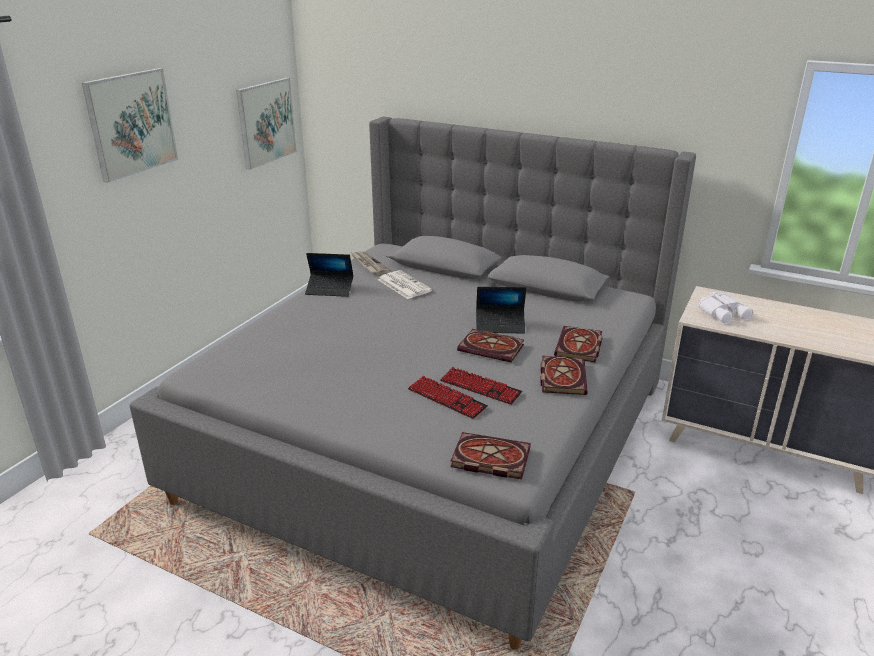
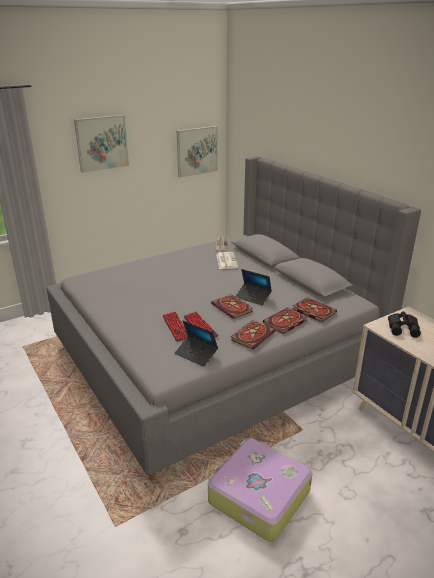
camera: 30 degrees right, 0 degrees up
(330, 289) = (185, 254): laptop -> laptop (196, 354)
(488, 459) = (159, 364): book -> book (312, 311)
(665, 601) = (258, 496): none -> suitcase
(723, 312) = (403, 328): white binoculars -> black binoculars

